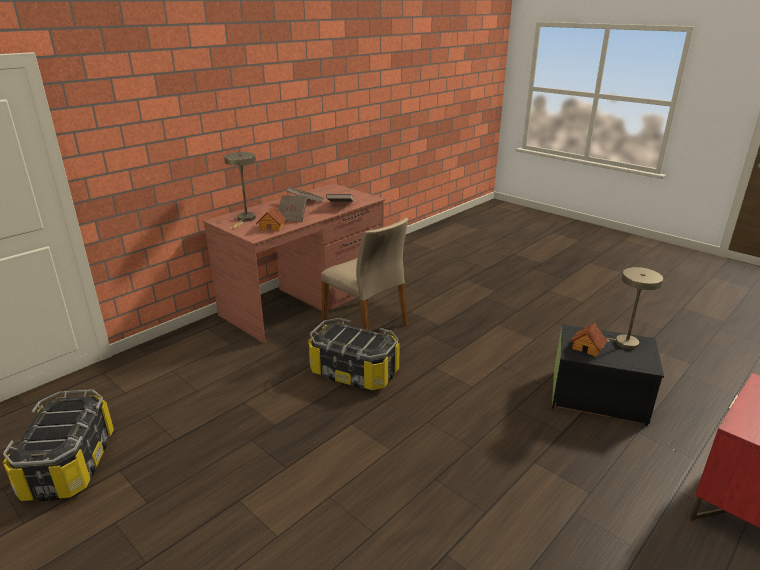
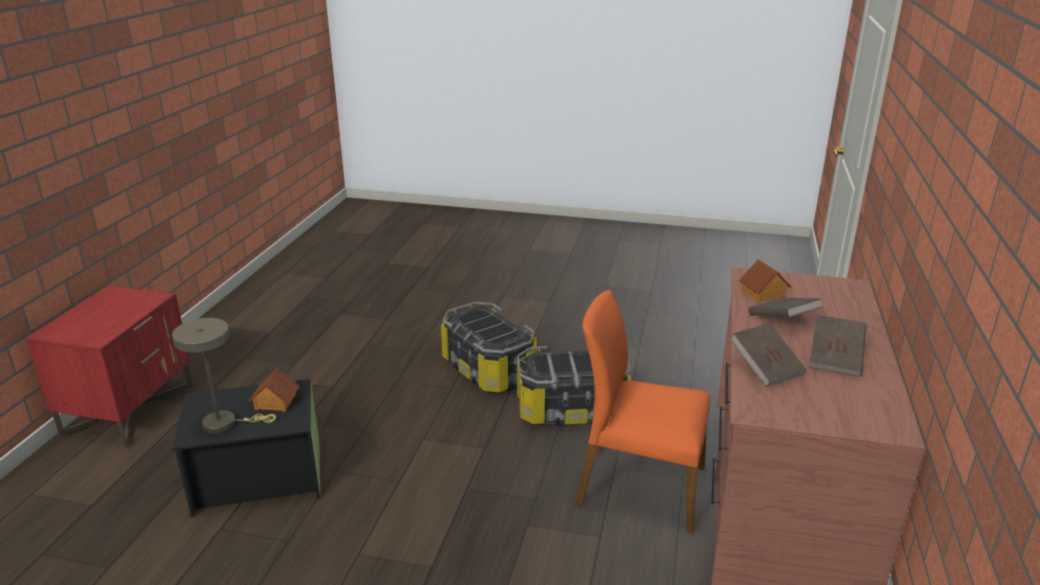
camera: 150 degrees right, 0 degrees up
(69, 465) = (688, 283): storage box -> storage box (489, 369)
(245, 219) = (825, 296): beige table lamp -> none
(366, 322) = (639, 486): beige chair -> orange chair

